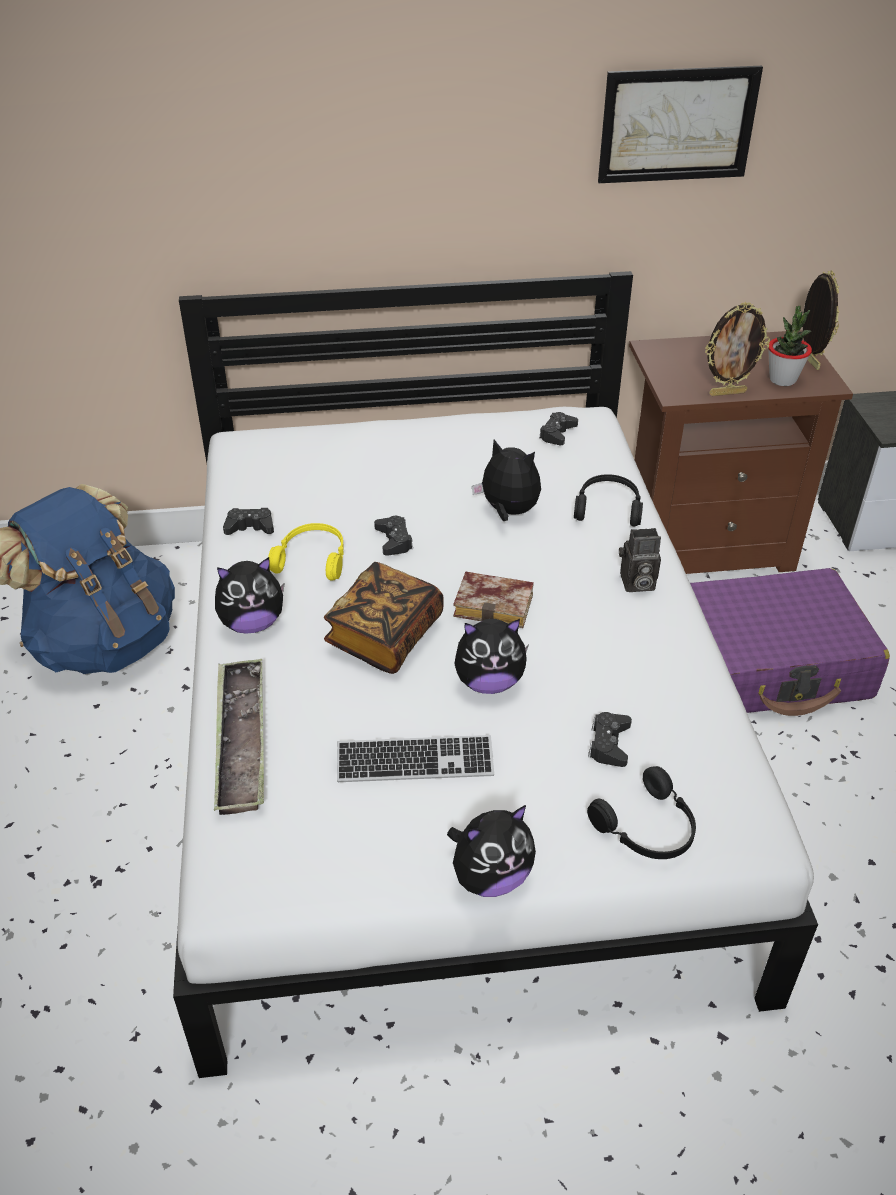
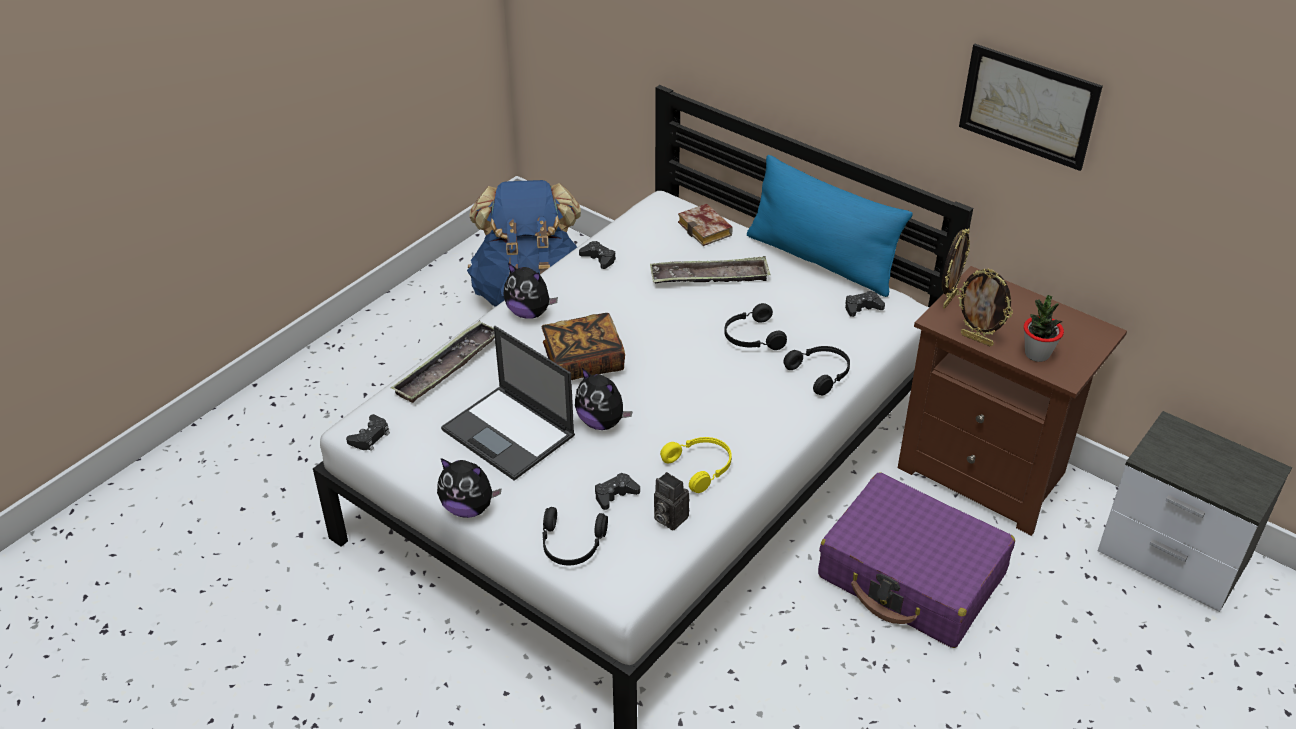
camera: 45 degrees right, 0 degrees up
(312, 559) = (605, 297): yellow headphones -> yellow headphones (701, 467)
(387, 483) = (709, 277): none -> tray
(394, 540) = (664, 314): black game controller -> black game controller (370, 437)
(415, 762) = (510, 433): keyboard -> laptop
(462, 414) = (821, 260): none -> blue pillow
(497, 605) = (665, 385): book -> book (707, 230)
(508, 512) = (752, 337): plush toy -> black headphones
(636, 584) = (765, 427): camera -> camera (668, 518)
(808, 361) = (1083, 353): picture frame -> picture frame (948, 300)

